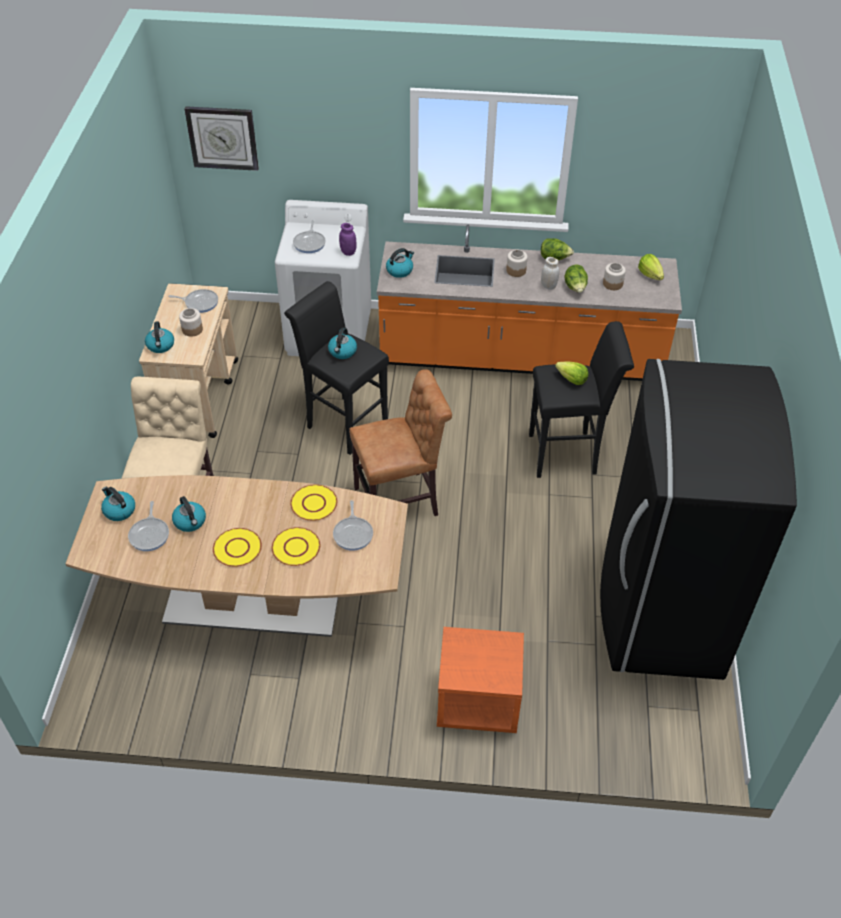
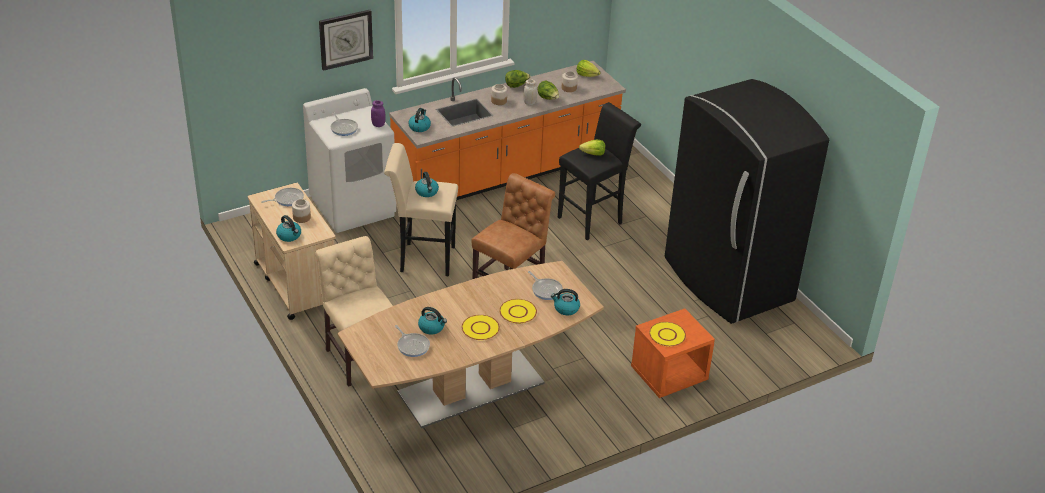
camera: 35 degrees left, 10 degrees down
(119, 510) = (374, 342): kettle -> kettle (566, 308)
(222, 138) = (249, 65): wall clock -> wall clock (345, 39)
(313, 503) = (502, 284): yellow plate -> yellow plate (667, 335)
(342, 422) = (422, 259): black stool -> beige stool

